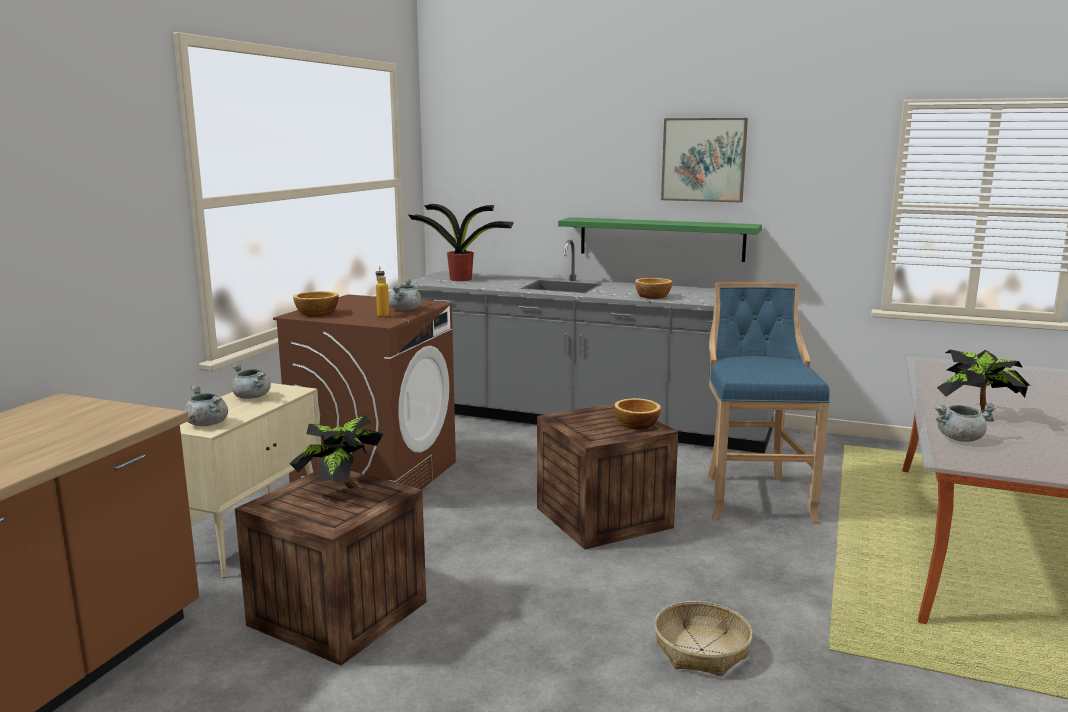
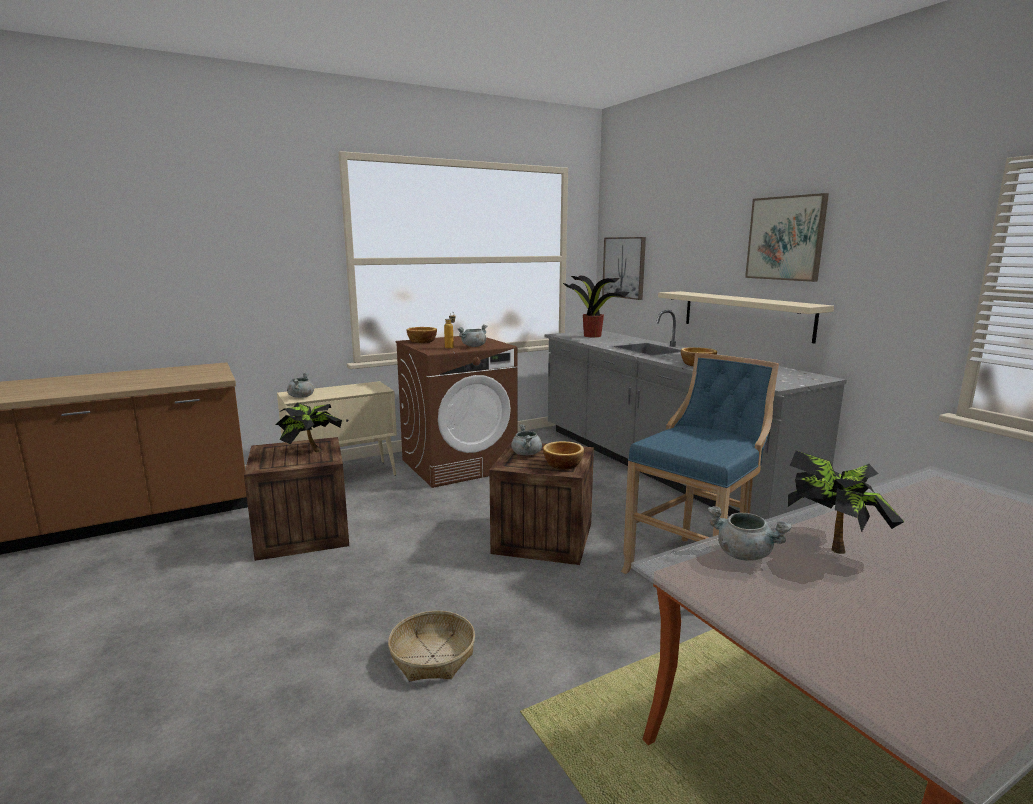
camera: 40 degrees right, 0 degrees up
(252, 397) = (354, 388): grey cooking pot -> grey cooking pot (526, 454)
(475, 191) = (624, 267): none -> picture
(661, 239) = (745, 315): green shelf -> beige shelf

